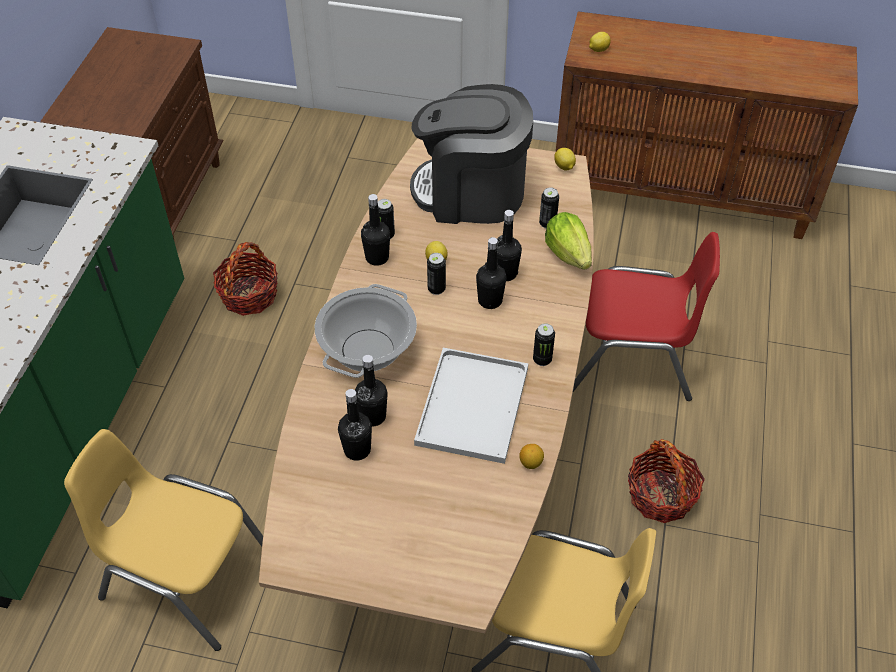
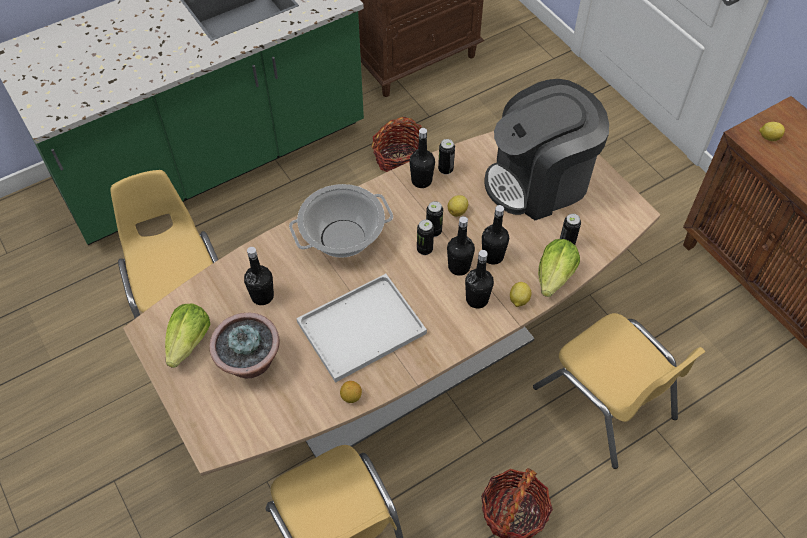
camera: 45 degrees right, 5 degrees up
(340, 539) = (189, 342): none -> lettuce
(372, 416) = (295, 283): black bottle -> black bottle (477, 299)
(416, 509) = (250, 363): none -> potted plant
(471, 192) = (539, 181): coffee machine -> coffee machine turned 75 degrees counterclockwise
(542, 360) = (443, 335): can -> can (424, 249)
(564, 167) = (632, 211): lemon -> lemon (518, 300)
(631, 359) = (605, 403): red chair -> yellow chair

